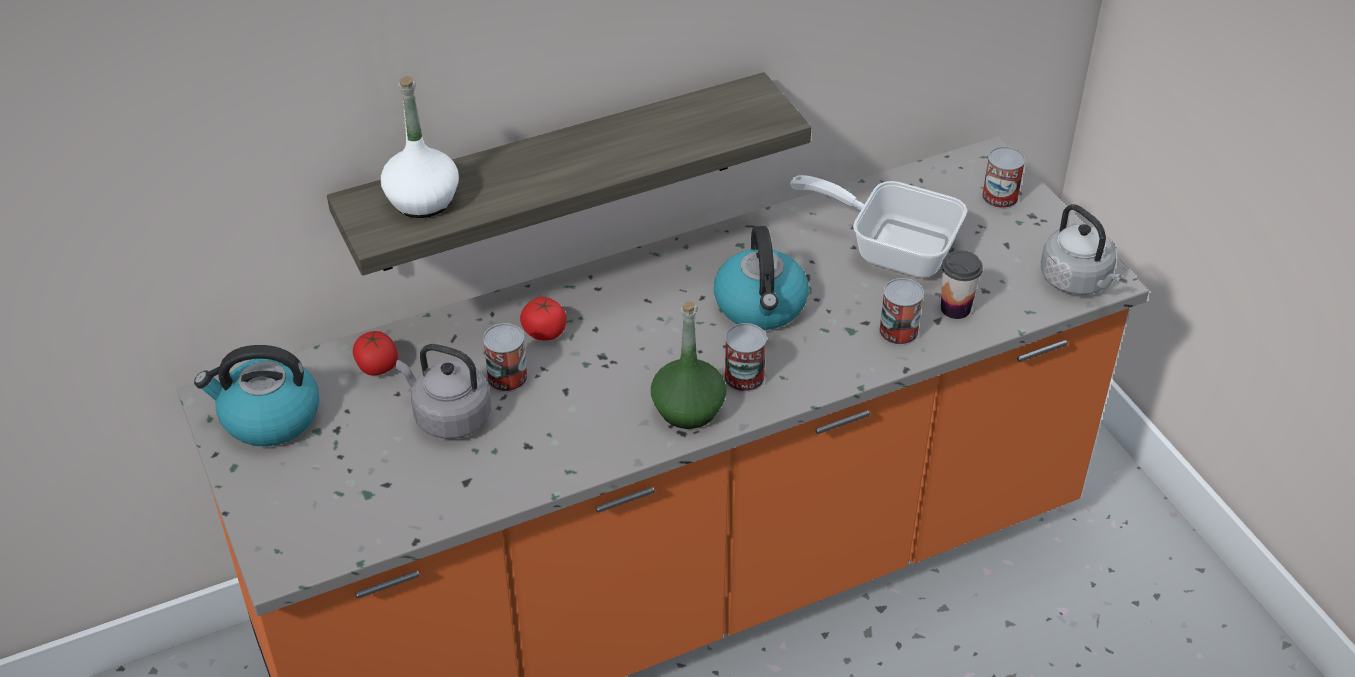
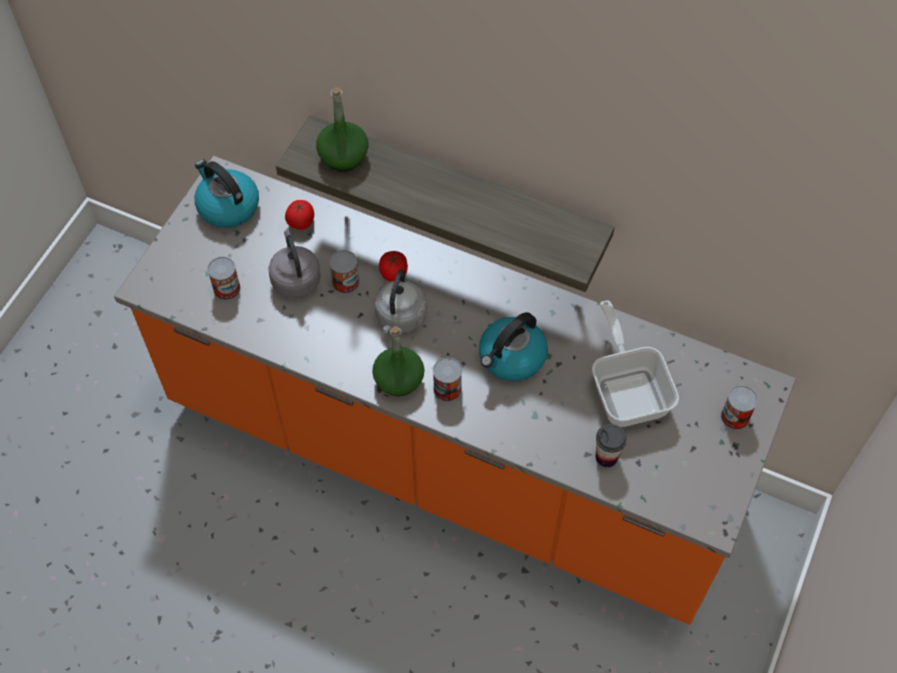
camera: 50 degrees right, 15 degrees up
(422, 200) = (343, 156): white bottle -> green bottle
(898, 331) = (557, 440): can -> can (227, 289)
(1077, 281) = (697, 508): grey kettle -> grey kettle (400, 318)

